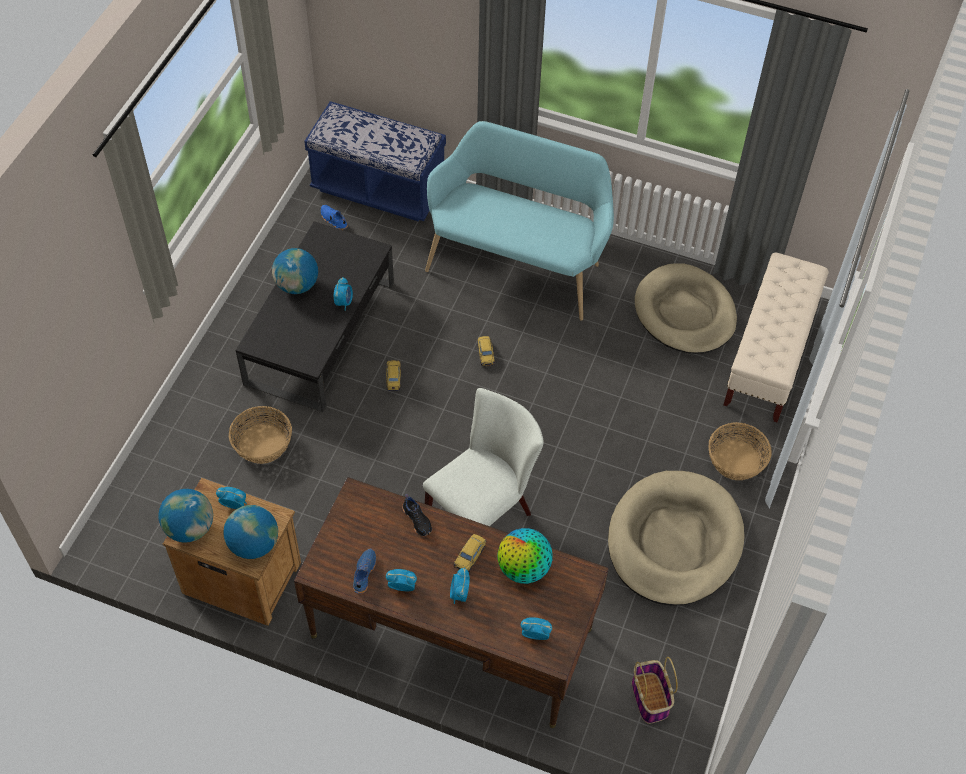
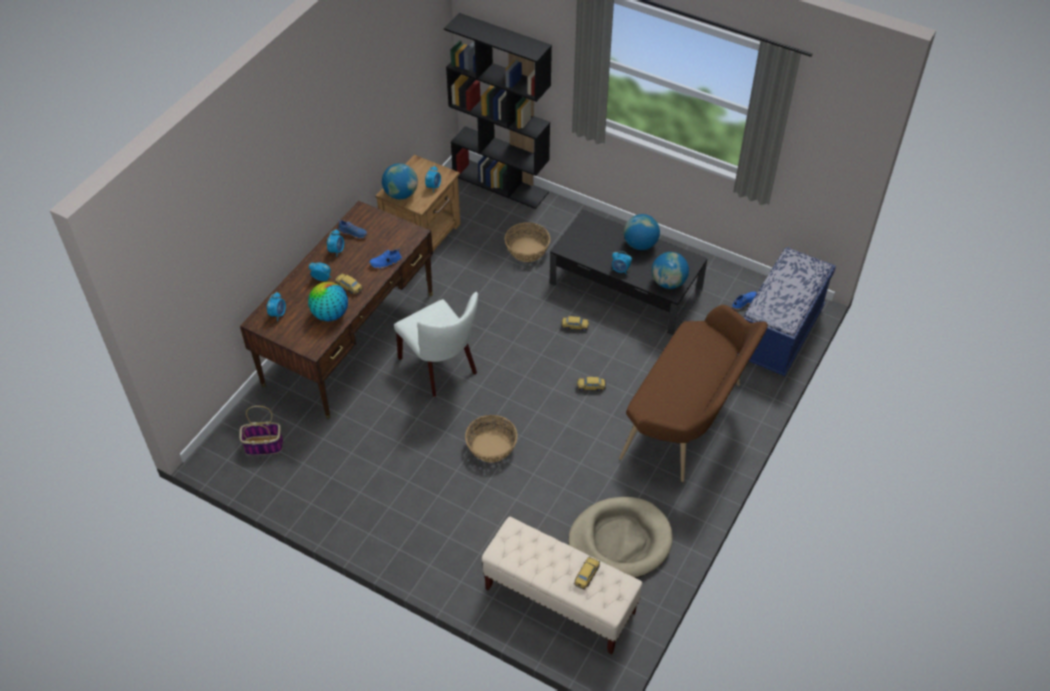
camera: 100 degrees right, 5 degrees down
(129, 492) = (501, 184): none -> black bookcase
(190, 528) = (421, 166): globe -> globe (668, 283)
(418, 519) = (386, 263): black shoe -> blue shoe
(518, 263) = (688, 422): turquoise bench -> brown bench
(674, 541) = (386, 486): beige dog bed -> none
(736, 460) = (452, 548): basket -> basket (491, 446)
(784, 293) = (586, 575): none -> toy car

